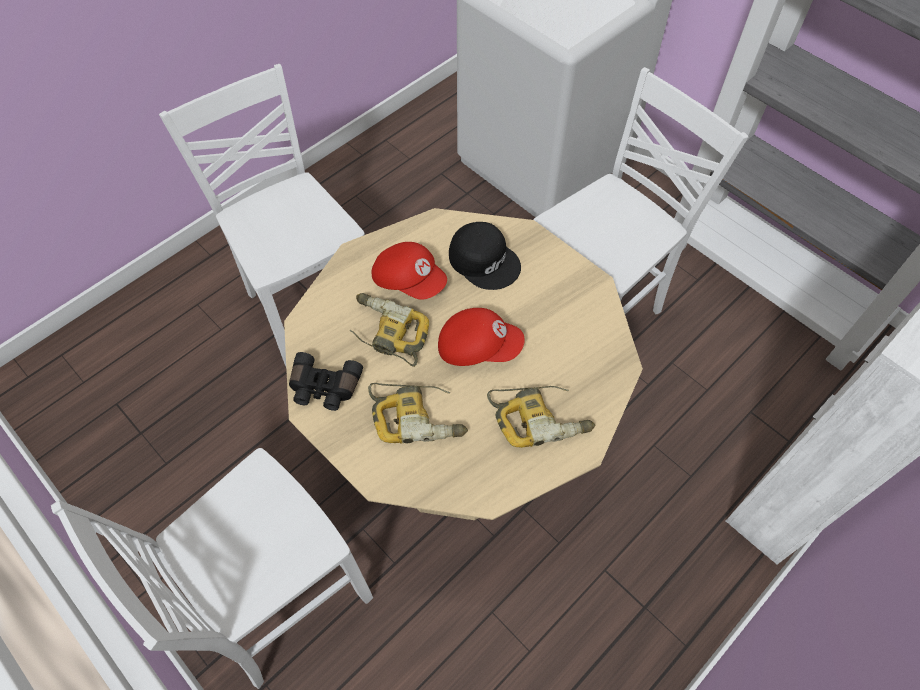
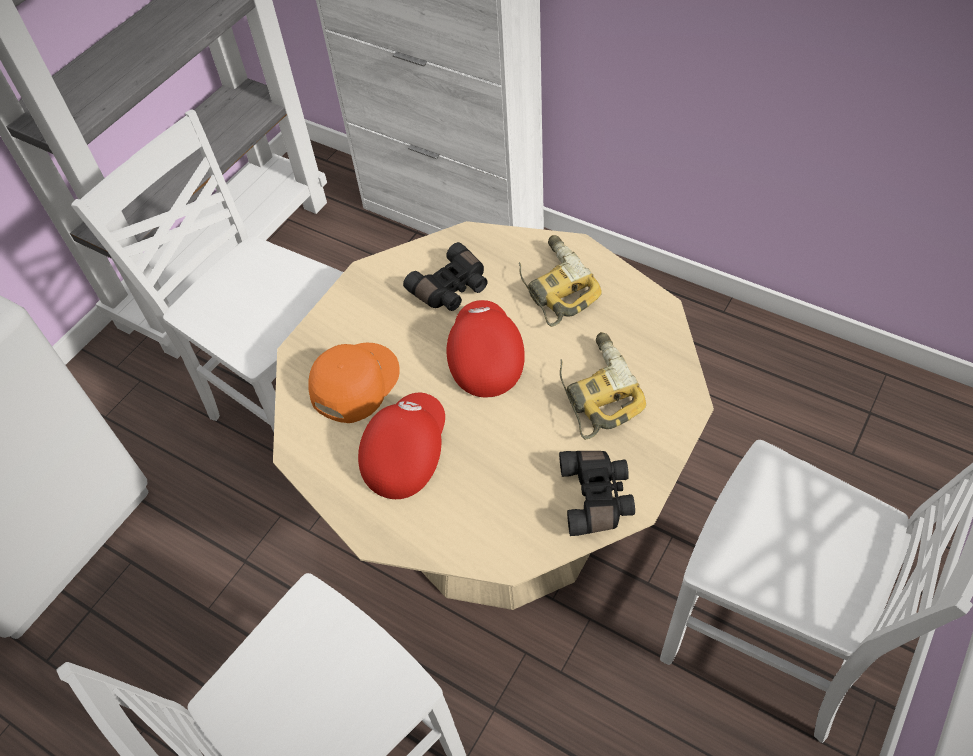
camera: 100 degrees left, 5 degrees down
(387, 333) = (495, 454): power drill -> none
(484, 260) = (353, 383): black cap -> orange cap
(560, 340) = (451, 289): none -> black binoculars

